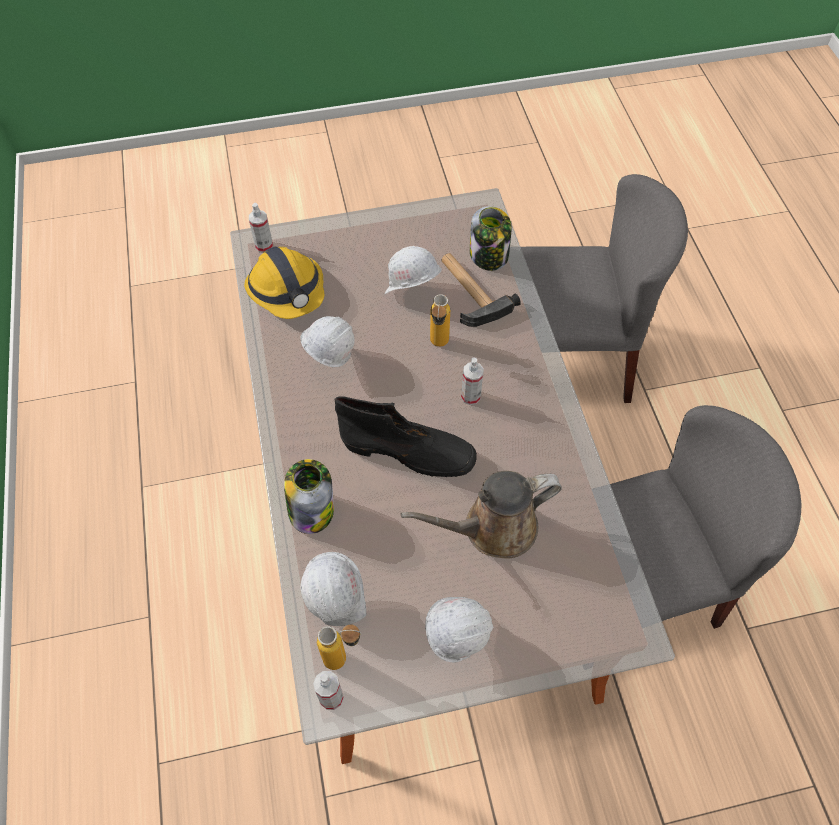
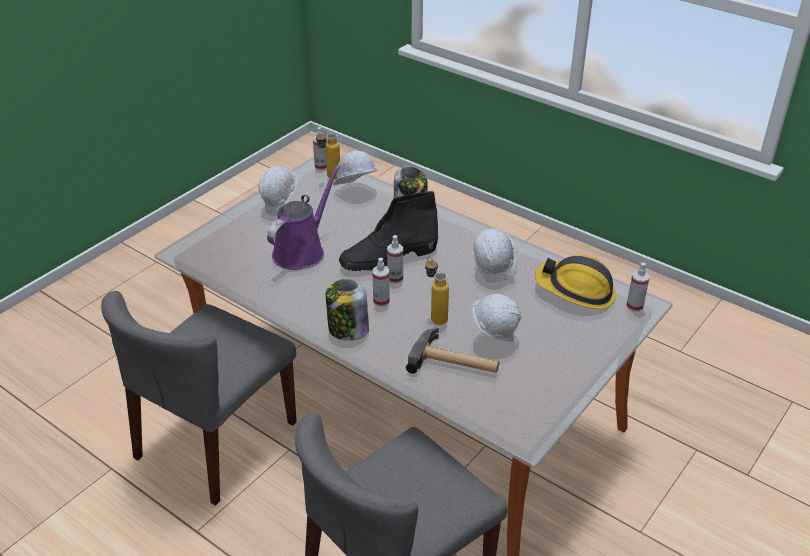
camera: 140 degrees right, 20 degrees down
(430, 416) = (395, 278): none -> spray bottle
(489, 256) = (471, 397): jar -> jar (347, 330)
(493, 528) = (302, 251): brown watering can -> purple watering can

